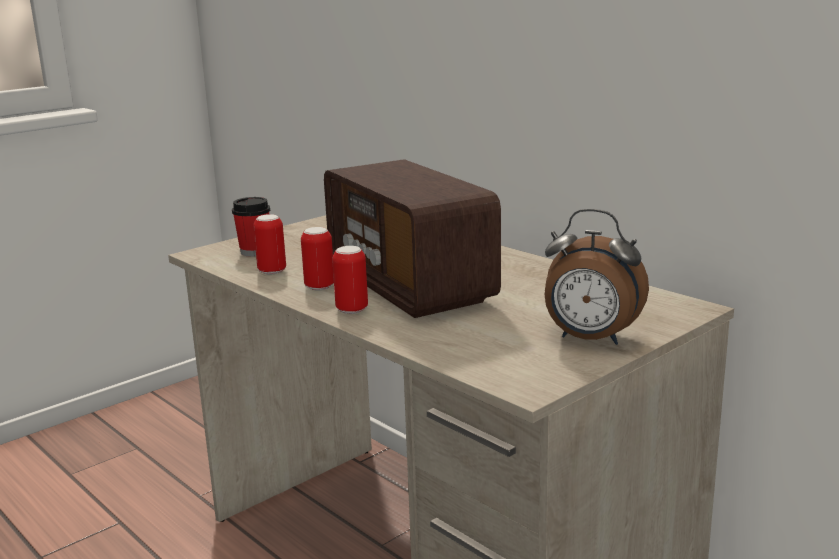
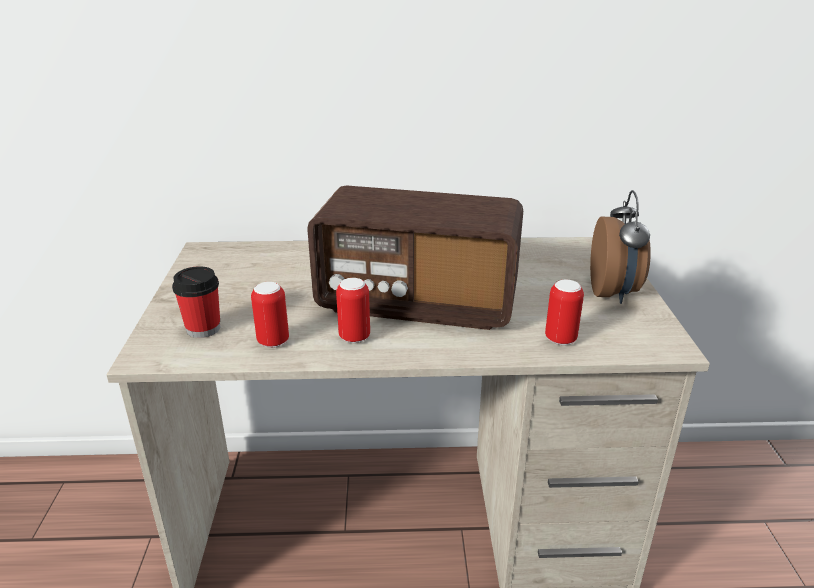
camera: 50 degrees left, 10 degrees up
(352, 309) = (432, 345): can -> can (560, 339)
(590, 339) = (614, 293): alarm clock -> alarm clock turned 60 degrees counterclockwise

